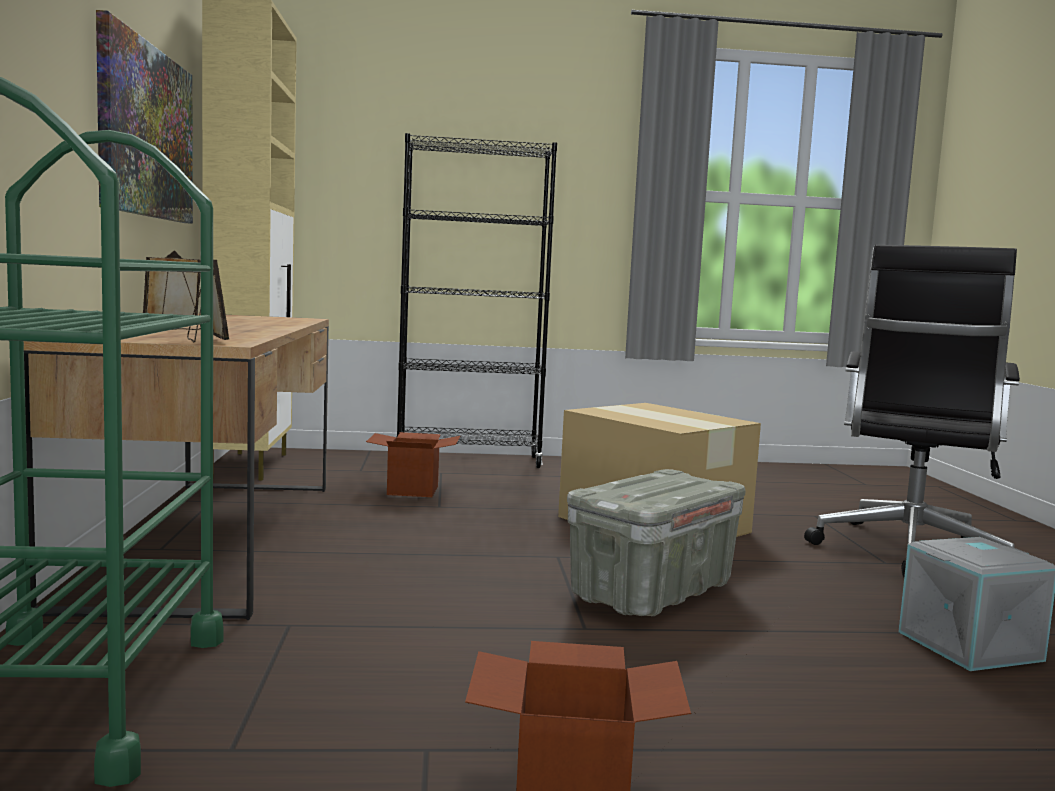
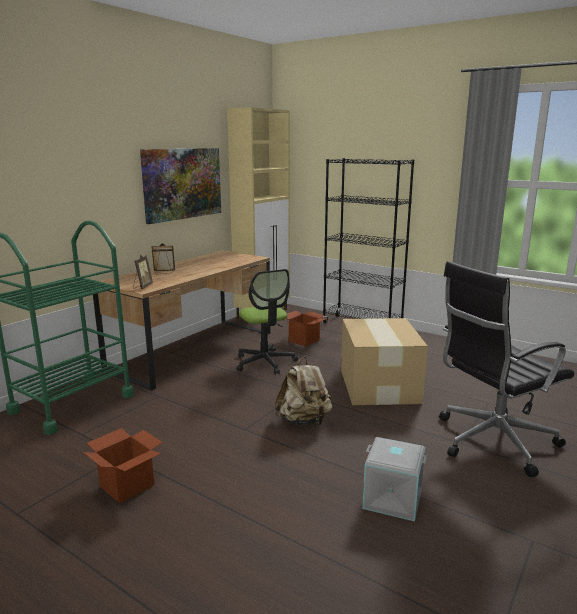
camera: 40 degrees right, 10 degrees up
(407, 529) = (265, 362): none -> office chair
(652, 591) = (304, 421): grey storage box -> beige backpack

